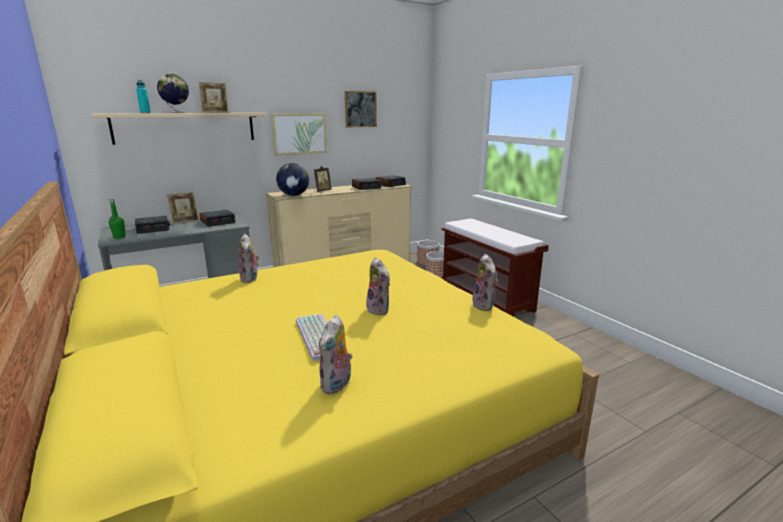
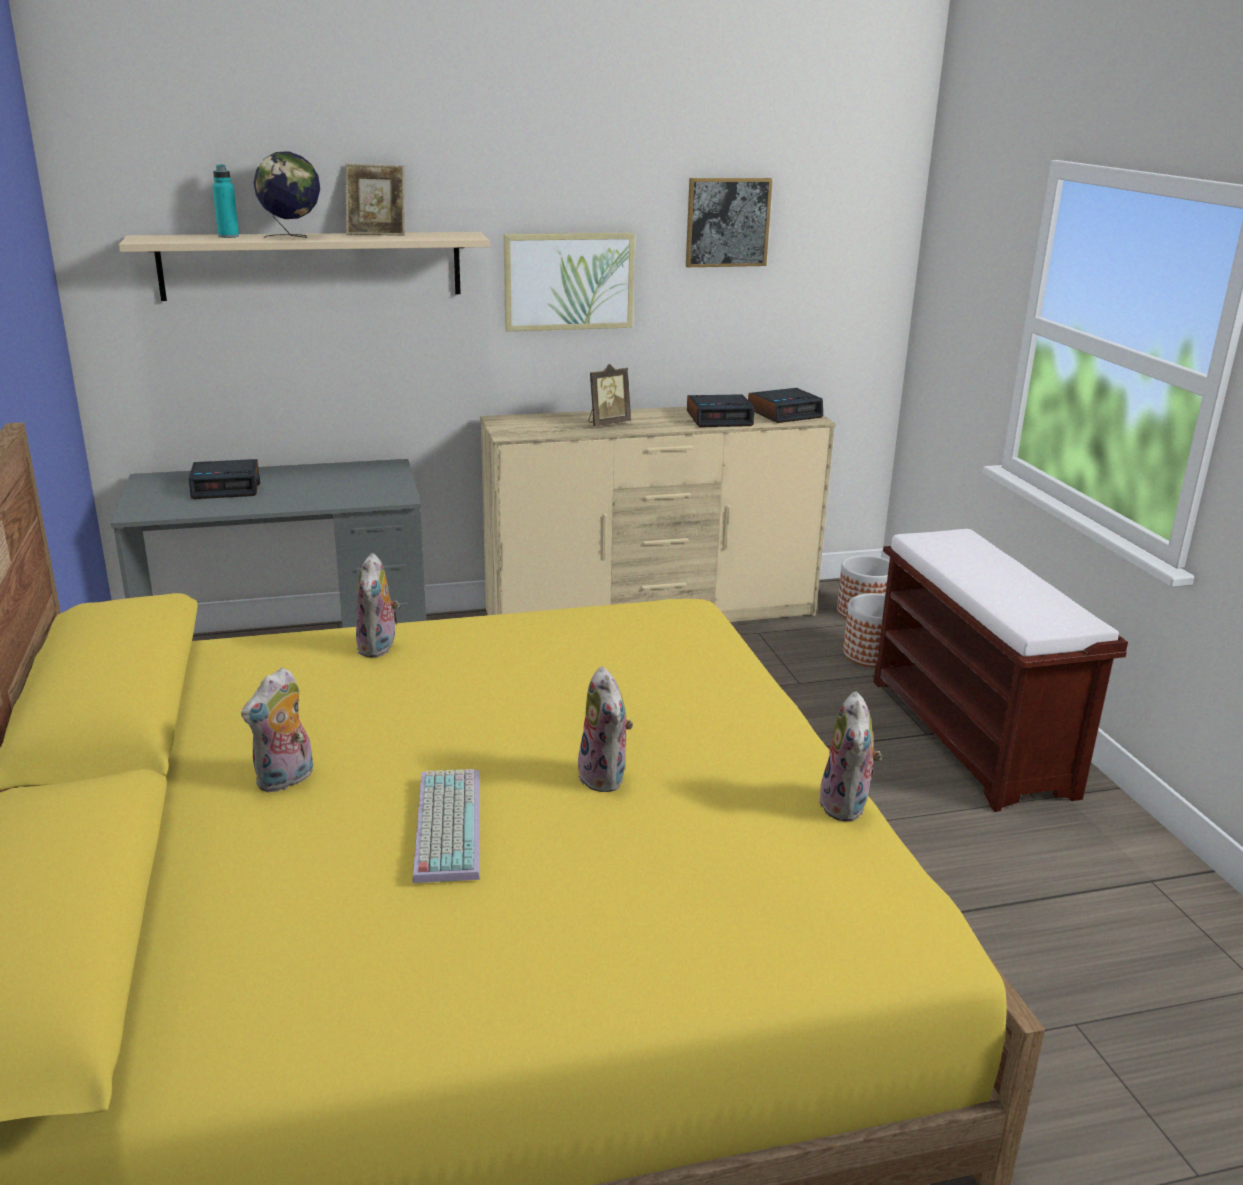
camera: 15 degrees right, 5 degrees up
(119, 237) = (156, 506): green bottle -> none
(185, 221) = (296, 472): picture frame -> none
(218, 222) = (361, 482): alarm clock -> none
(294, 195) = (537, 431): globe -> none
(337, 385) = (436, 948): plush toy -> plush toy (286, 780)

